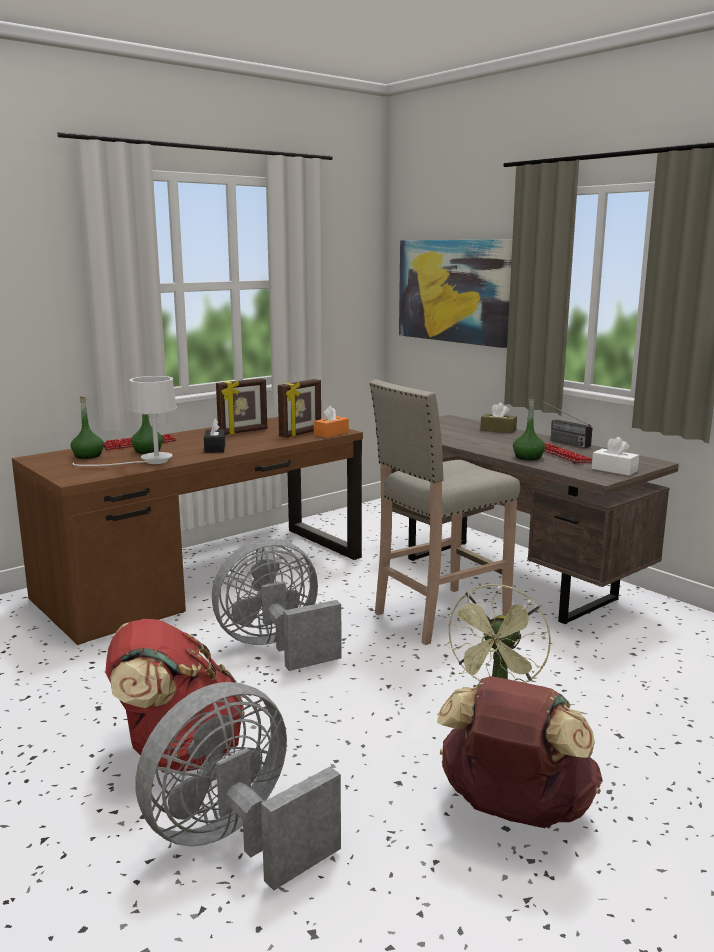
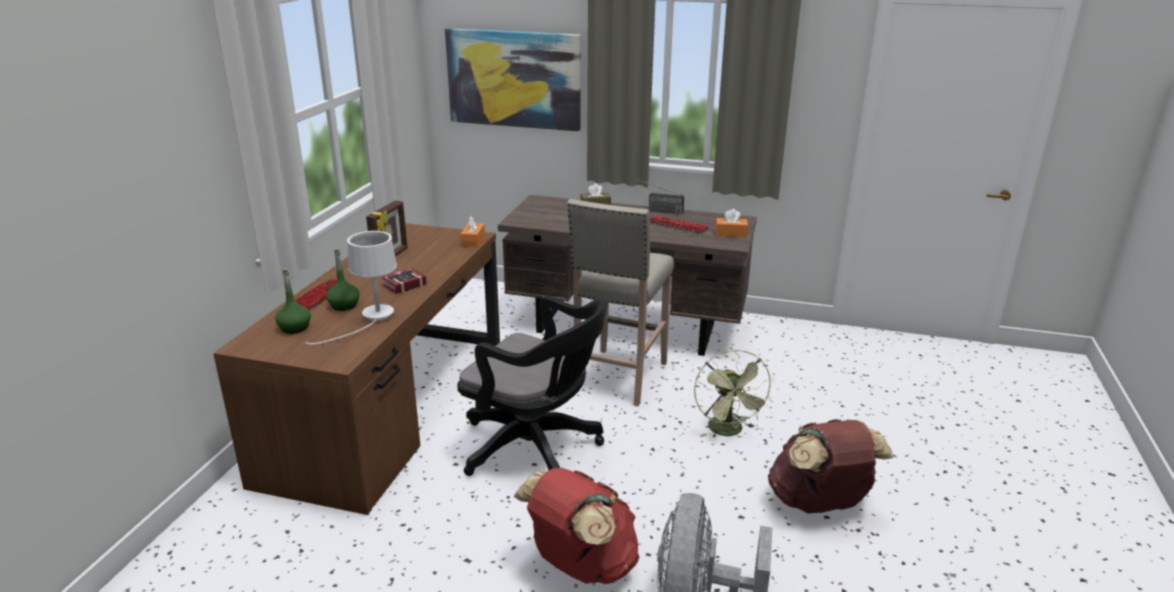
camera: 35 degrees left, 10 degrees up
(215, 448) = (402, 285): black tissue box -> book
(276, 647) = (536, 449): grey fan -> black office chair
(301, 434) = (447, 247): picture frame -> none
(528, 457) = (660, 234): green bottle -> none
(614, 470) = (731, 234): white tissue box -> orange tissue box

